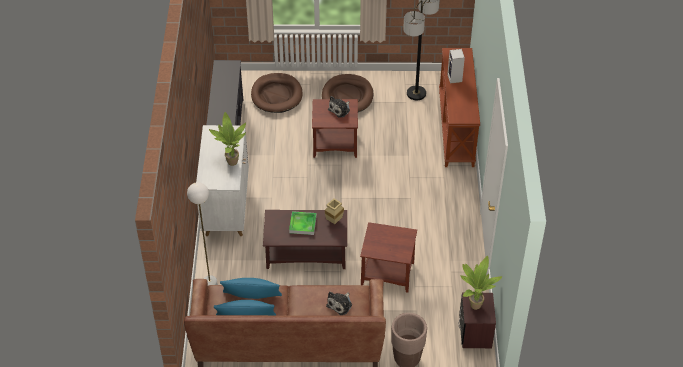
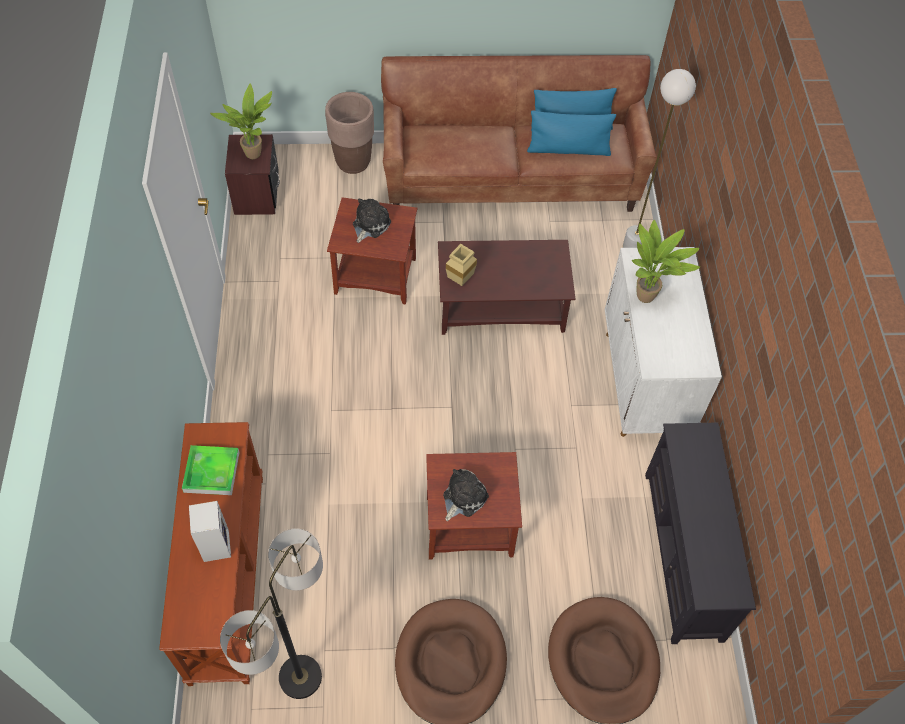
camera: 175 degrees right, 10 degrees up
(303, 224) = (510, 273): tray -> tray (211, 472)
(340, 304) = (443, 141): plush toy -> plush toy (370, 225)

